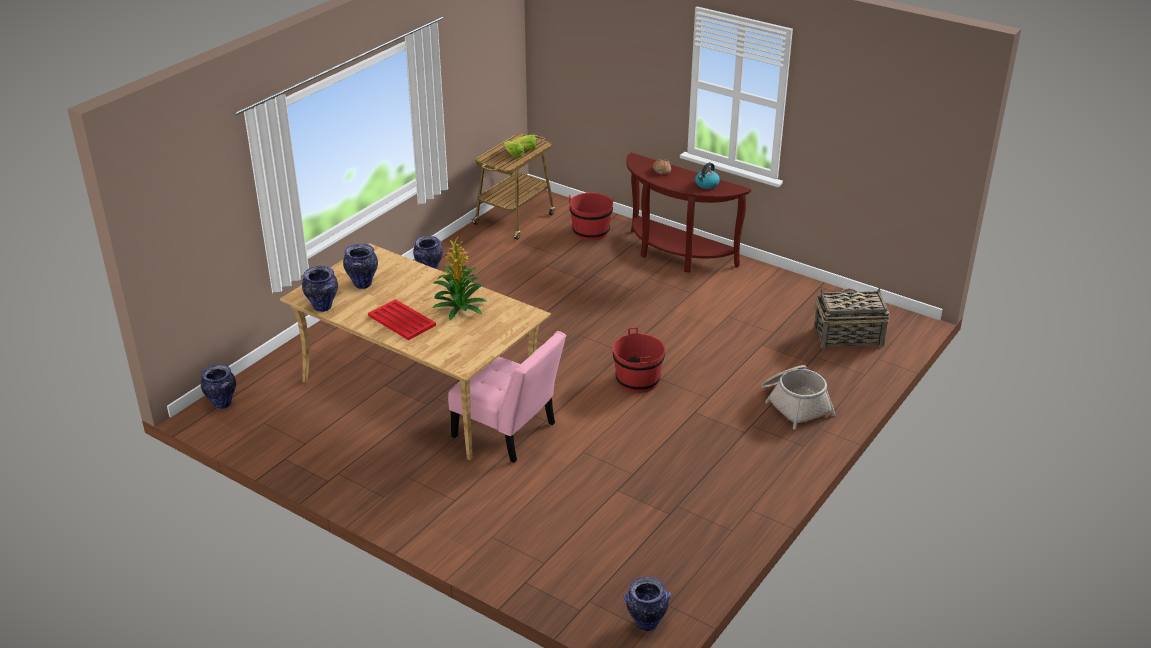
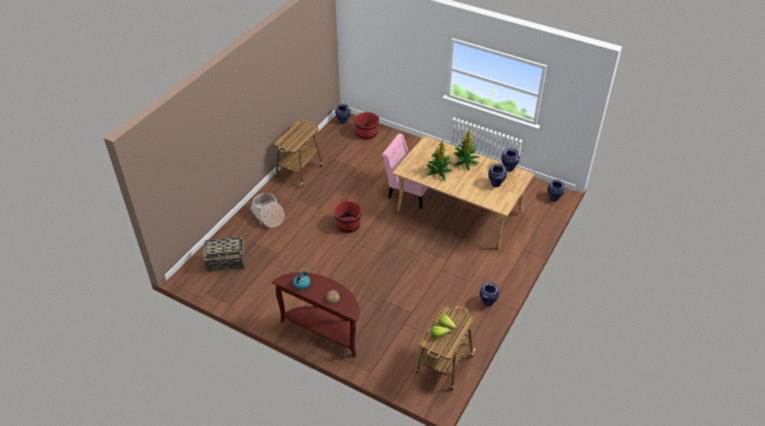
camera: 175 degrees right, 10 degrees up
(402, 321) = (465, 163): red tray -> potted plant
(591, 231) = (385, 353): red bucket -> red bucket (366, 133)
(746, 490) = (299, 170): none -> cart

